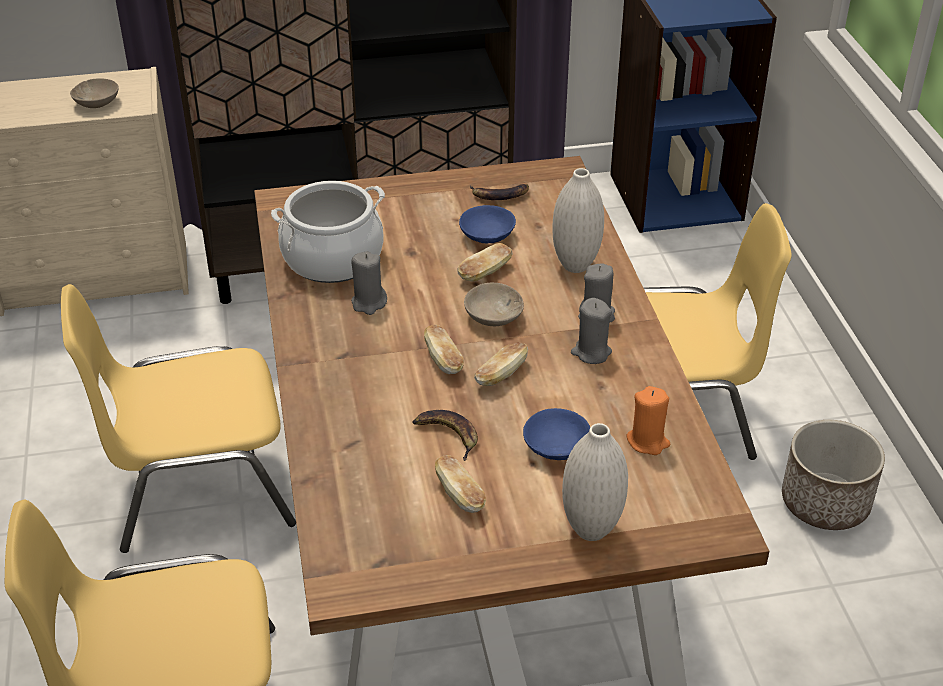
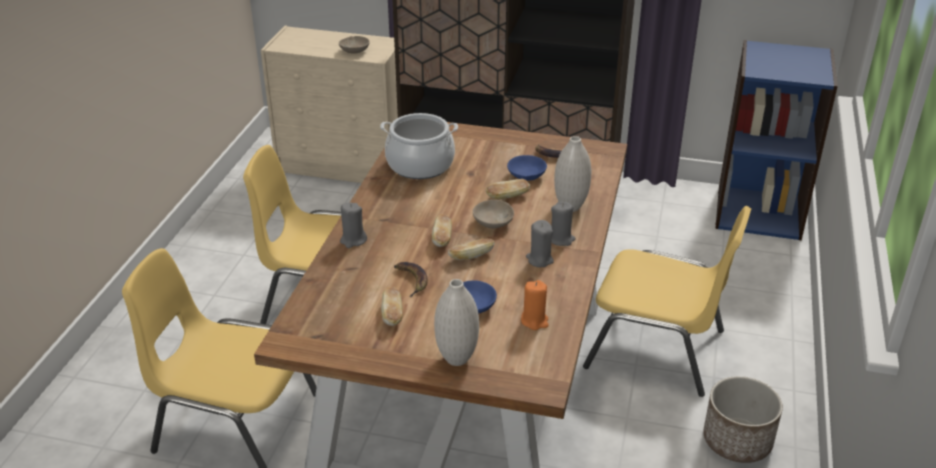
camera: 25 degrees right, 5 degrees down
(369, 303) = (422, 195): grey candle -> grey candle (353, 240)

